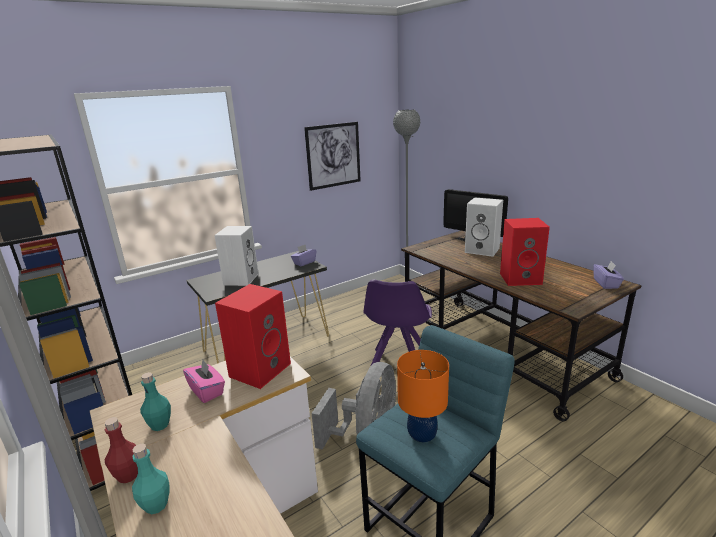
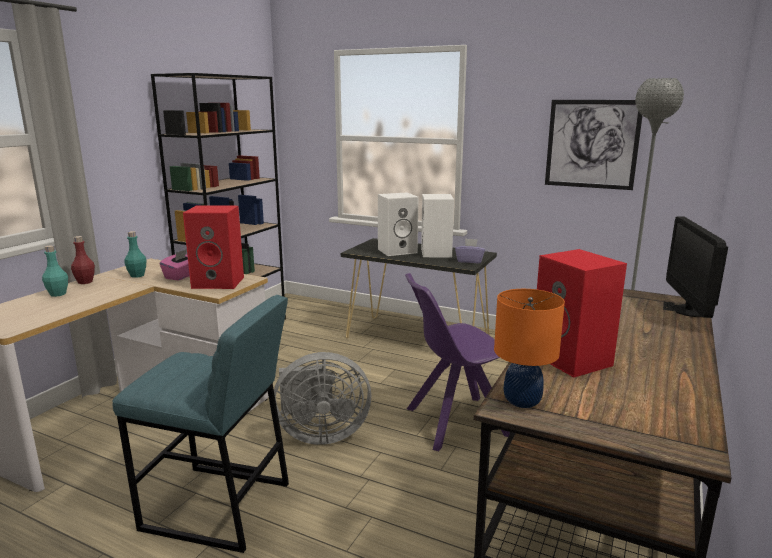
camera: 60 degrees right, 5 degrees down
(423, 434) = (179, 373): orange table lamp -> orange table lamp (524, 402)
(483, 250) = (647, 323): white speaker -> white speaker (437, 253)
(606, 284) = (669, 435): purple tissue box -> none

